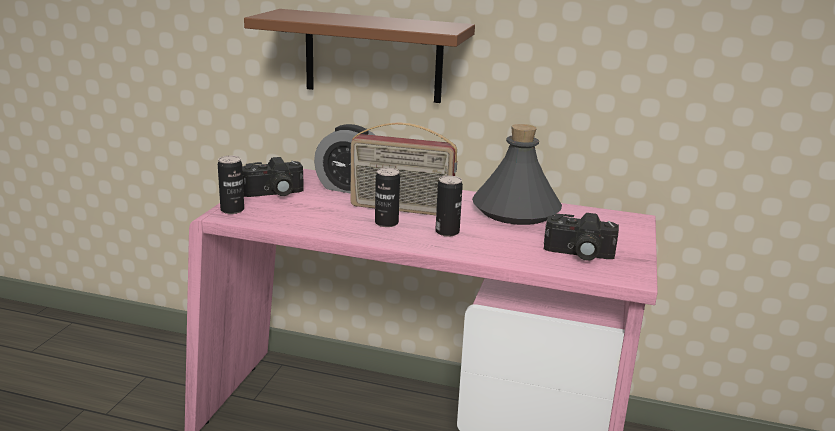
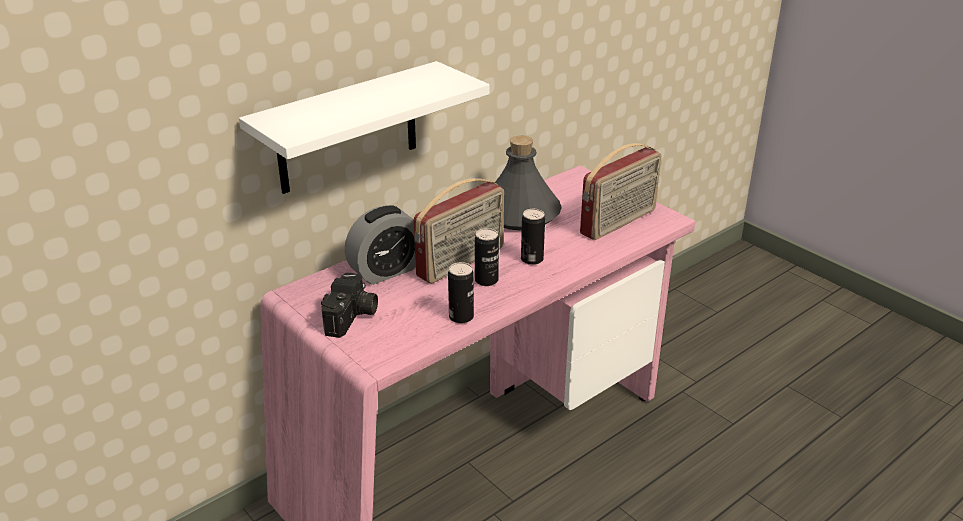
camera: 55 degrees left, 10 degrees up
(232, 210) = (371, 354): can -> can (461, 317)
(373, 56) = (347, 129): brown shelf -> white shelf
(578, 254) = (619, 222): camera -> radio

